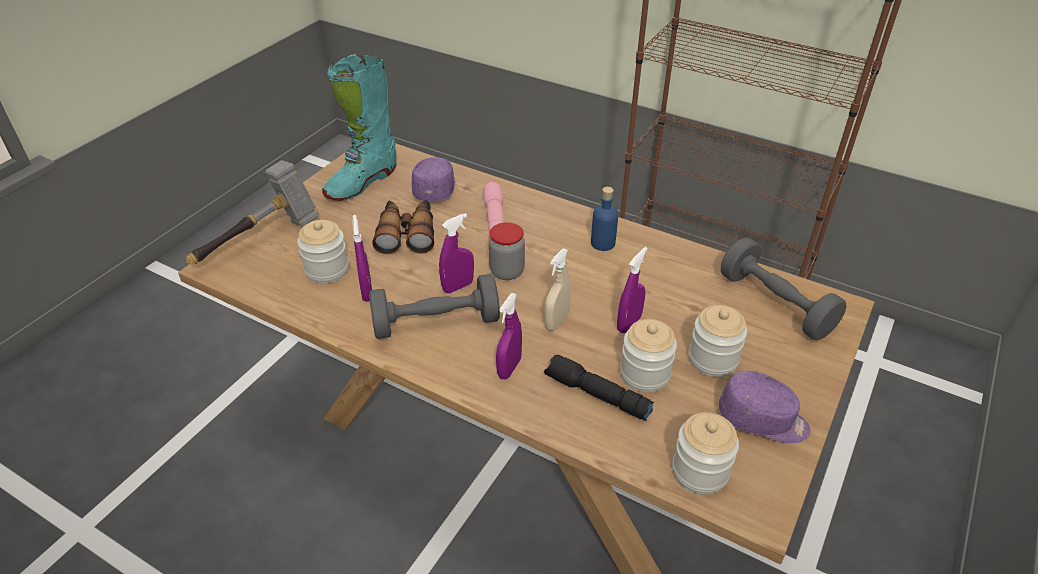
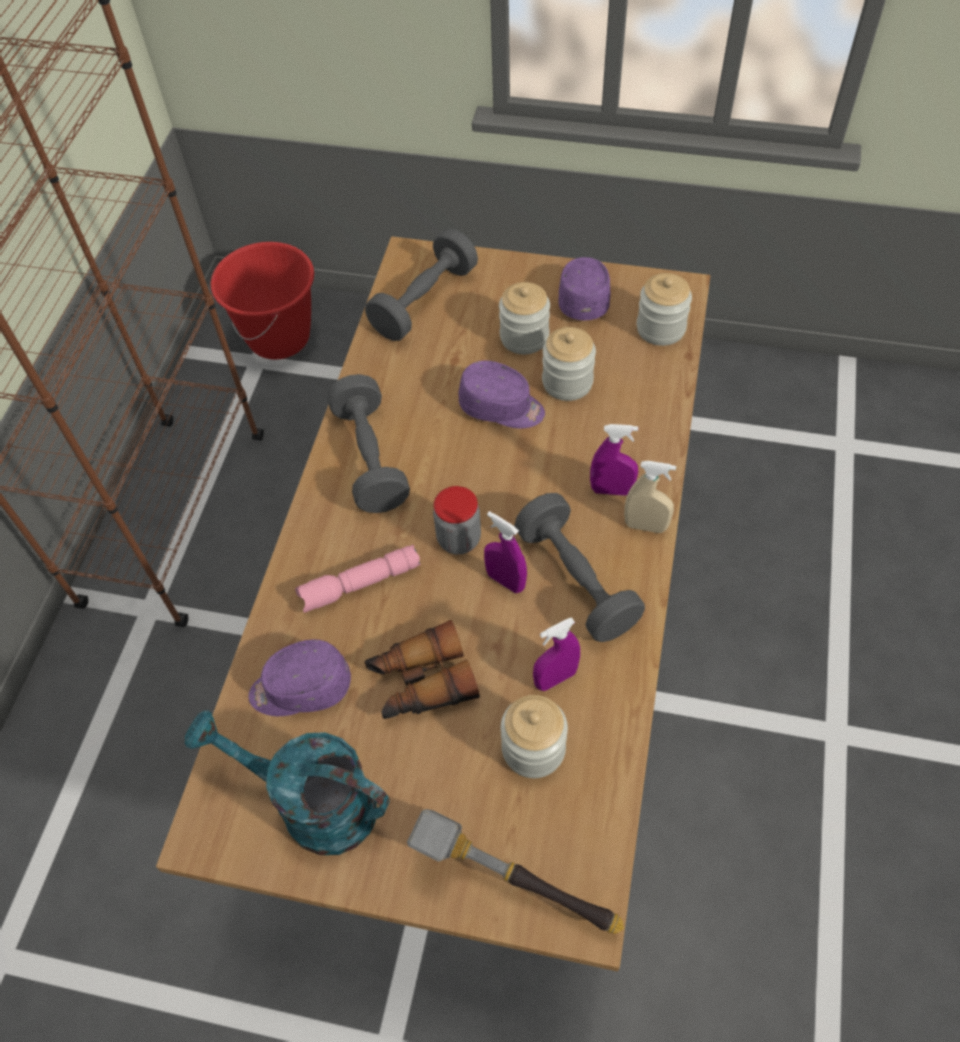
camera: 105 degrees left, 15 degrees up
(362, 182) = (312, 804): turquoise boot -> turquoise watering can
(556, 322) = (525, 468): beige spray bottle -> beige spray bottle (645, 526)
(596, 395) = (612, 412): black flashlight -> none
(603, 243) = (370, 458): blue bottle -> grey dumbbell
(629, 324) = (502, 407): purple spray bottle -> purple cap
(904, 378) = (279, 337): none -> red bucket

